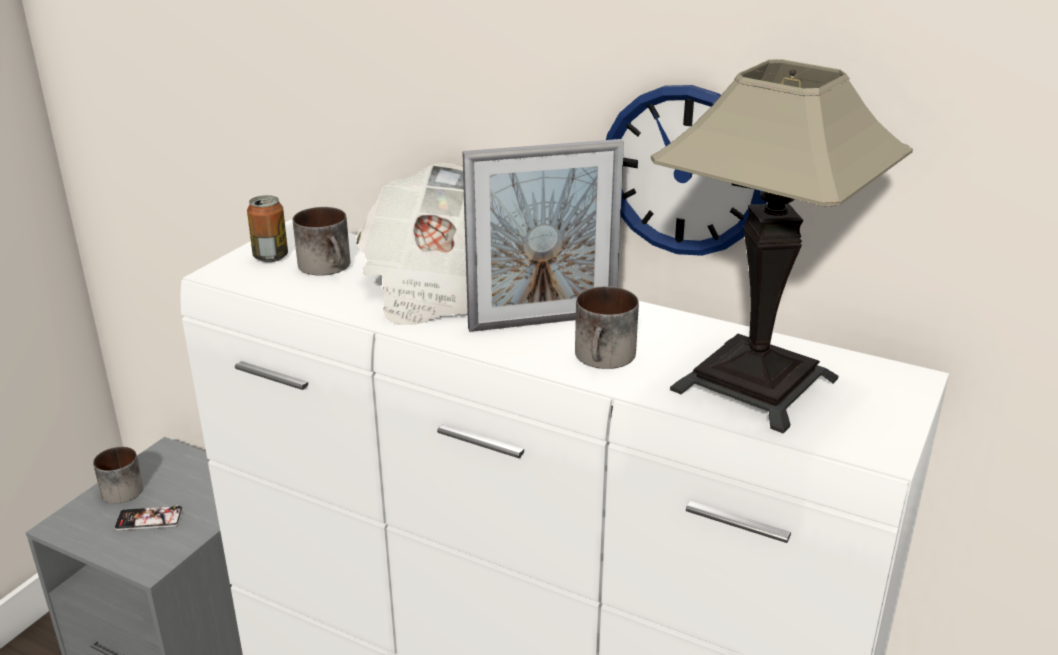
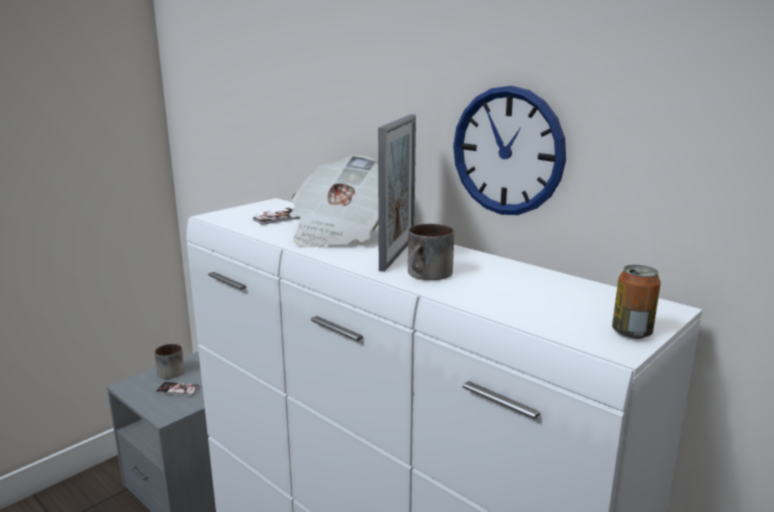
camera: 15 degrees right, 10 degrees down
(271, 257) = (249, 211): can -> can (631, 332)
(329, 266) = (280, 218): mug -> phone
(542, 321) = (398, 253): picture frame -> picture frame turned 75 degrees counterclockwise
(755, 384) = (533, 299): table lamp -> none

